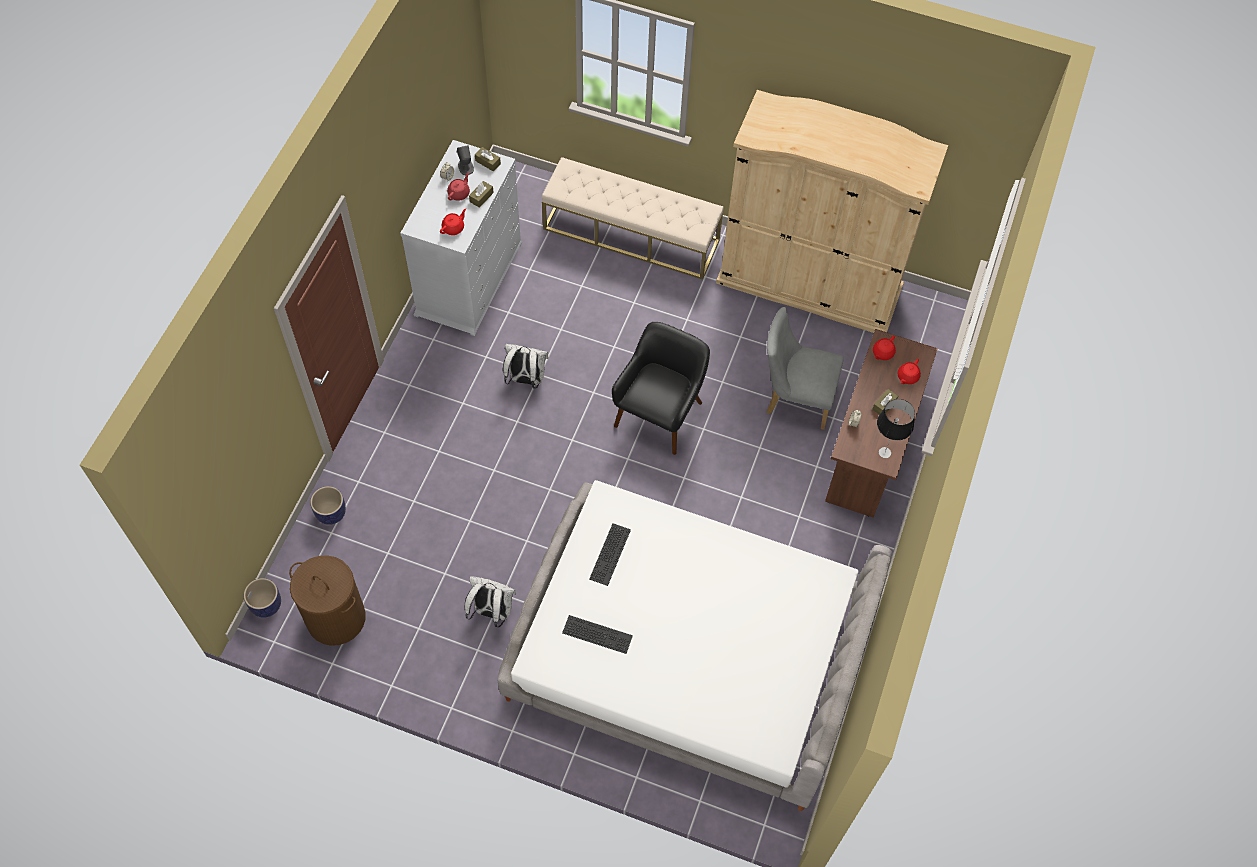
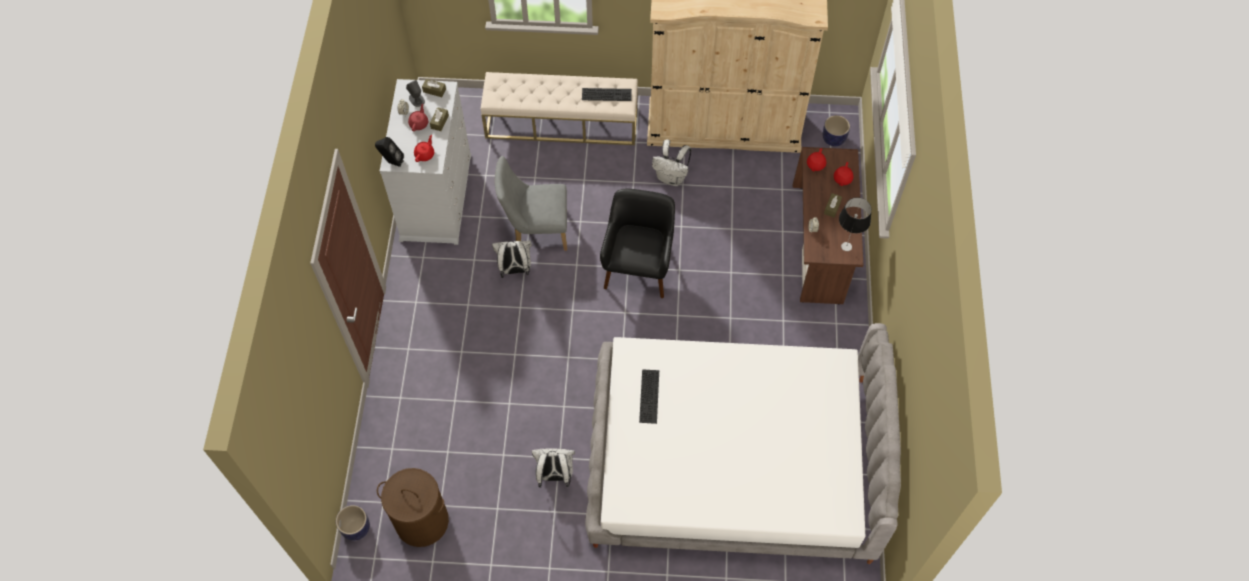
camera: 15 degrees left, 0 degrees up
(331, 513) = (386, 432): planter -> planter (834, 139)
(416, 227) = (392, 162): none -> black speaker
(598, 633) = (663, 466): keyboard -> keyboard (607, 94)
(730, 326) = (671, 178): none -> white backpack
(794, 398) = (745, 223): grey chair -> grey chair (536, 231)

